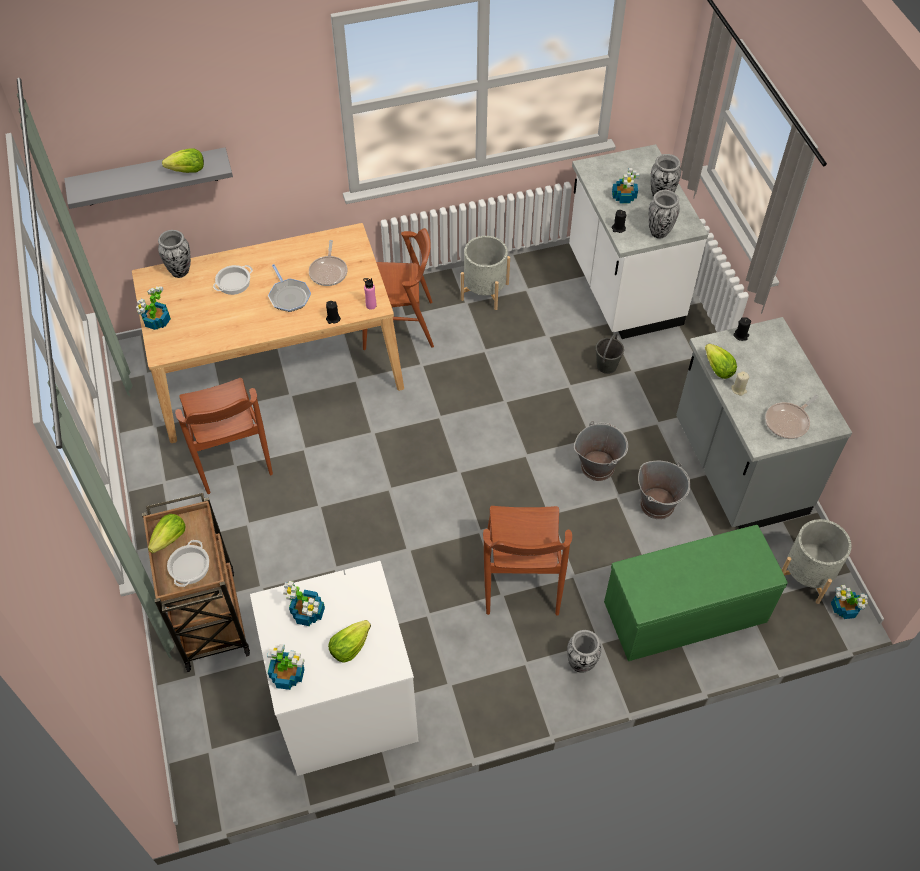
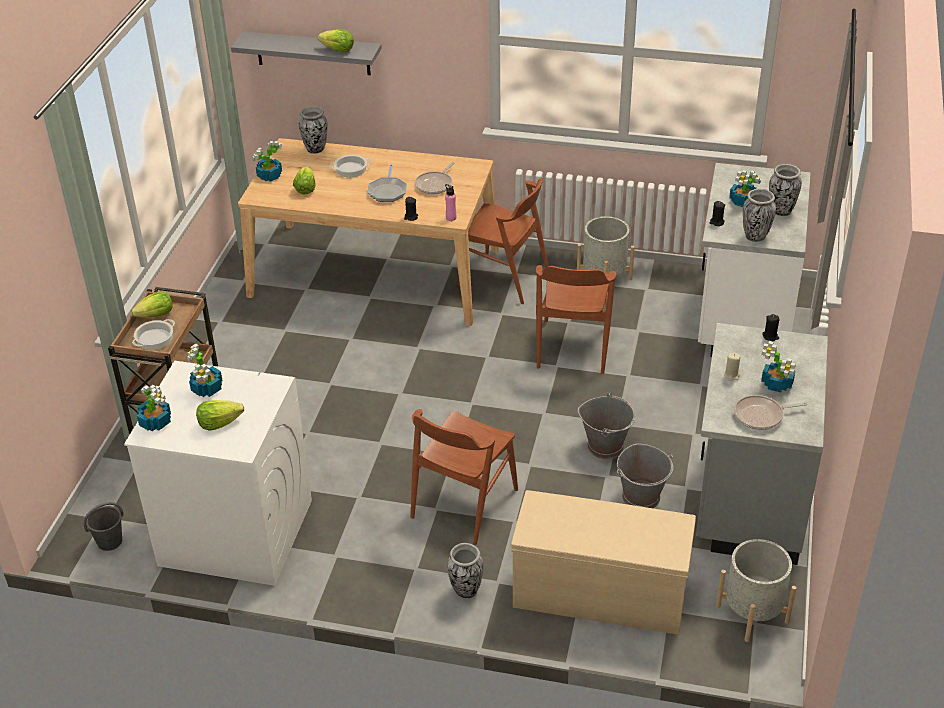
camera: 30 degrees right, 15 degrees down
(231, 455) = (287, 322): brown chair -> brown chair (573, 346)
(607, 365) = (678, 372): grey bucket -> grey bucket (110, 541)
(684, 613) = (598, 593): green bench -> beige bench
(718, 369) = (724, 353): lettuce -> lettuce (305, 189)
(845, 608) = (772, 657): potted plant -> potted plant (777, 384)

